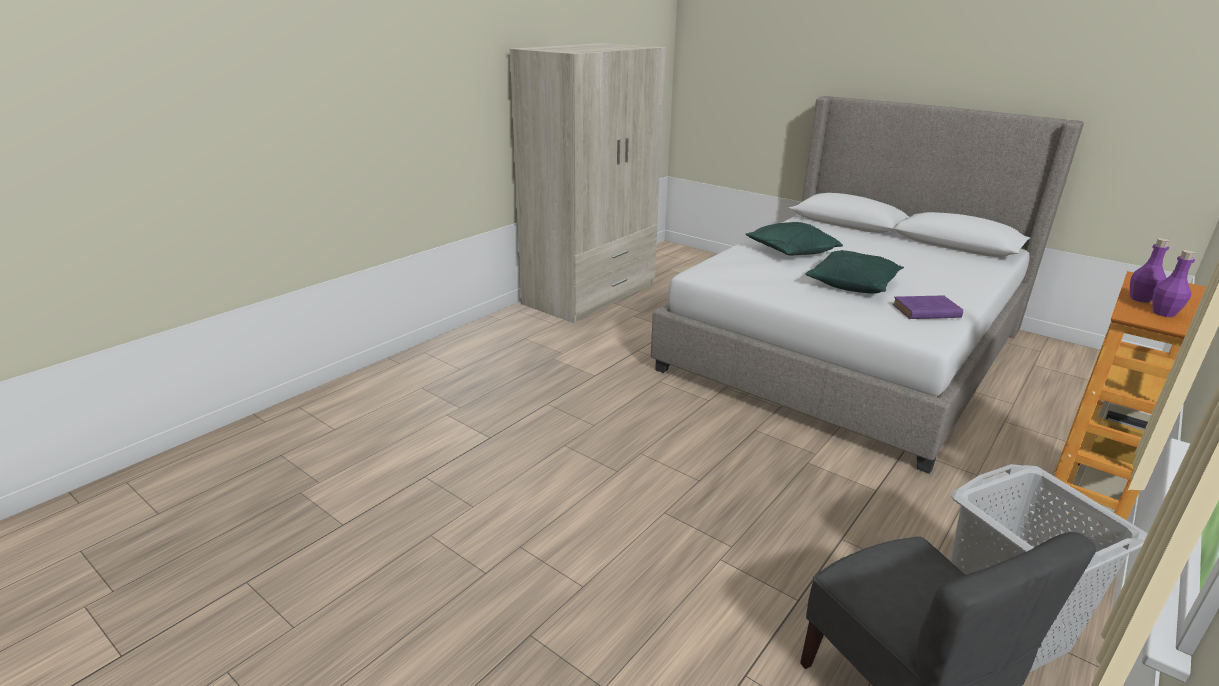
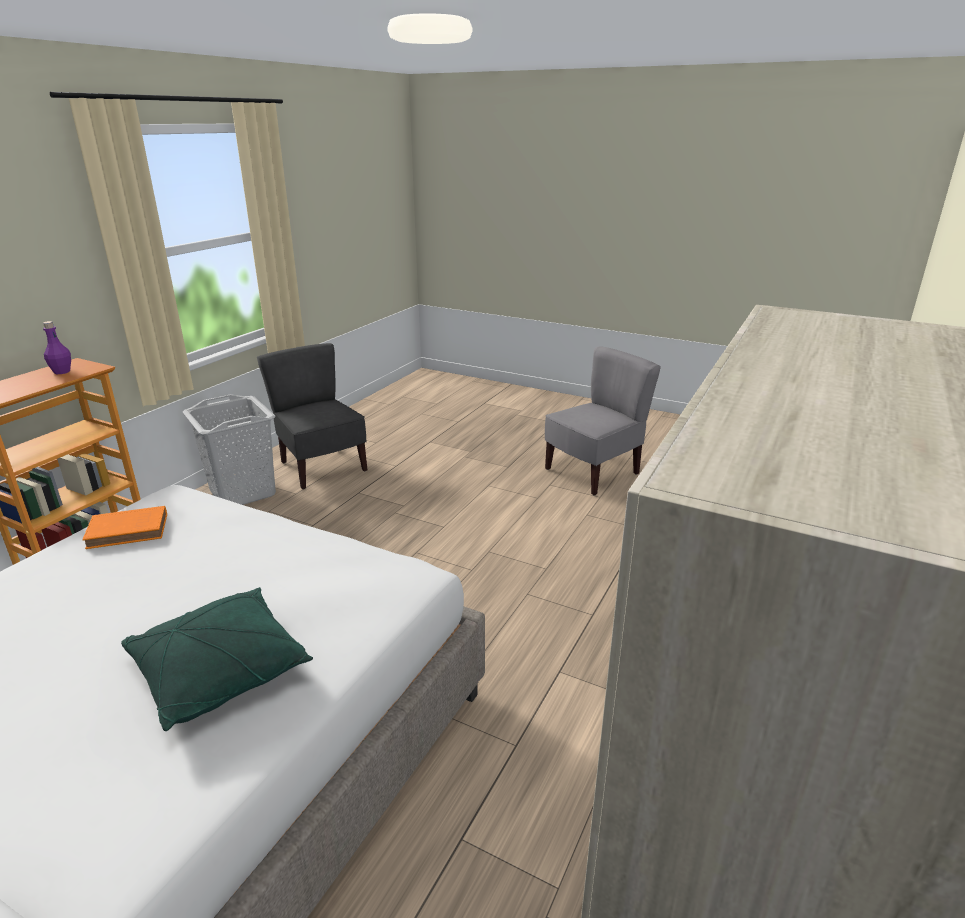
camera: 170 degrees right, 0 degrees up
(393, 594) = (593, 472): none -> grey chair
(852, 284) = (178, 578): green pillow -> none
(924, 311) = (130, 531): purple book -> orange book
(1140, 299) = (49, 381): purple bottle -> none

